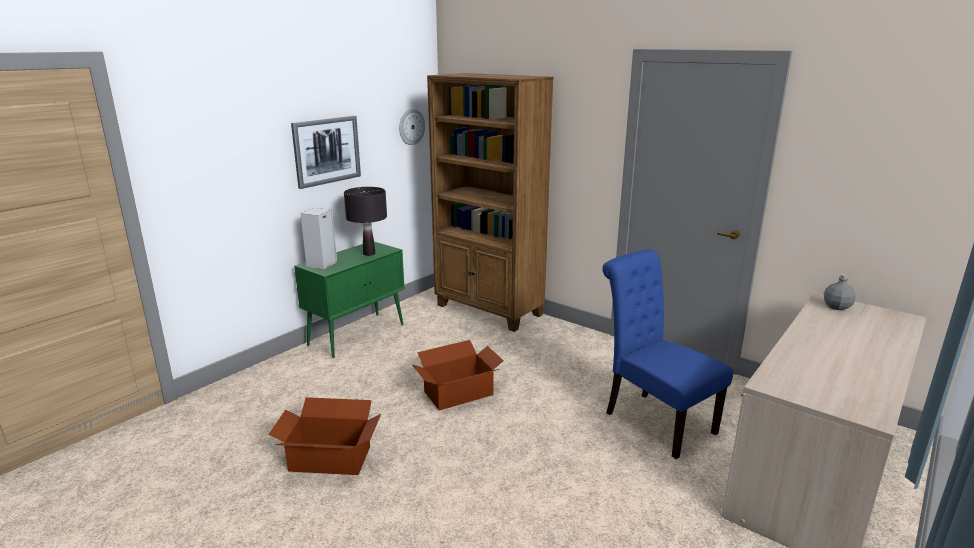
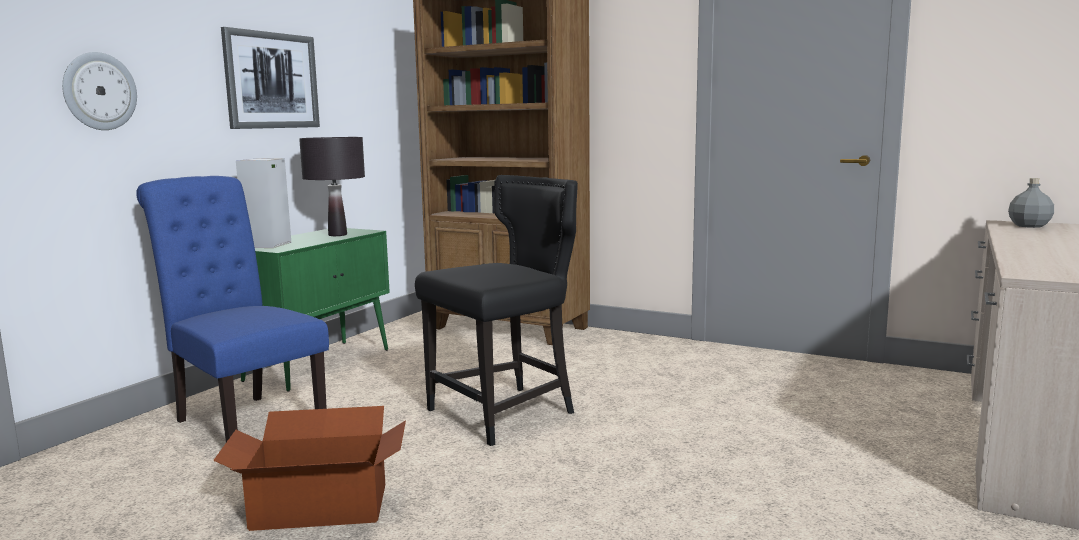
camera: 10 degrees left, 10 degrees down
(411, 126) = (385, 71): wall clock -> wall clock (99, 91)
(459, 393) = (506, 413): cardboard box -> black chair
(653, 420) = (806, 415): blue chair -> blue chair (244, 422)

